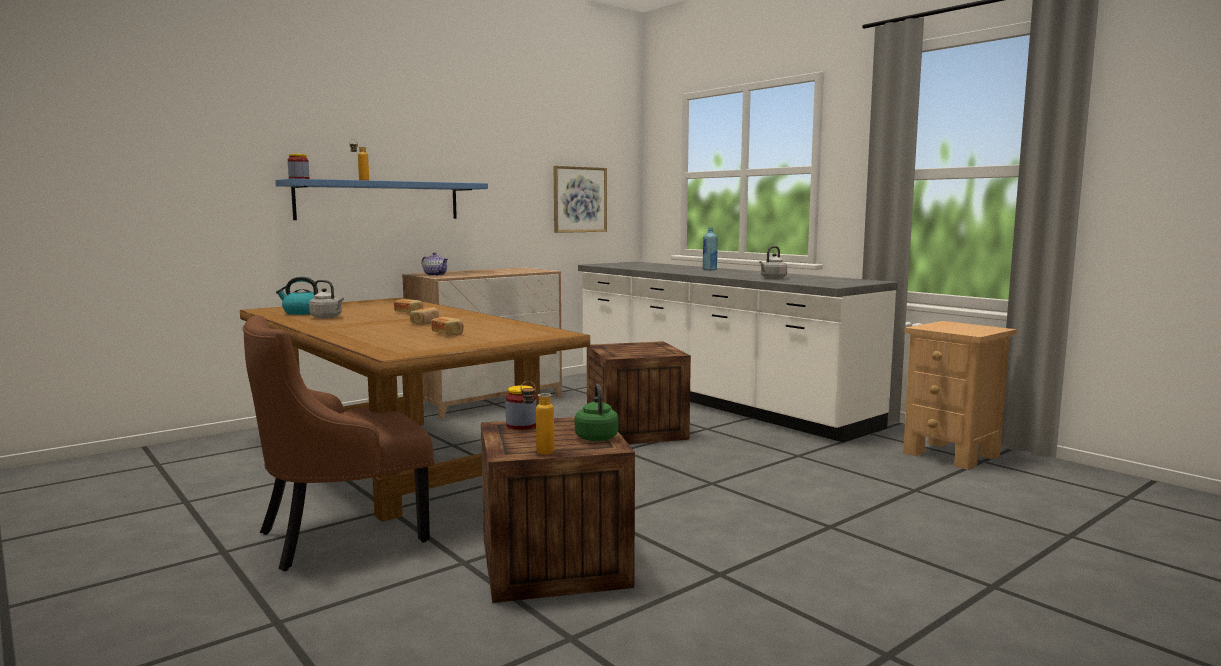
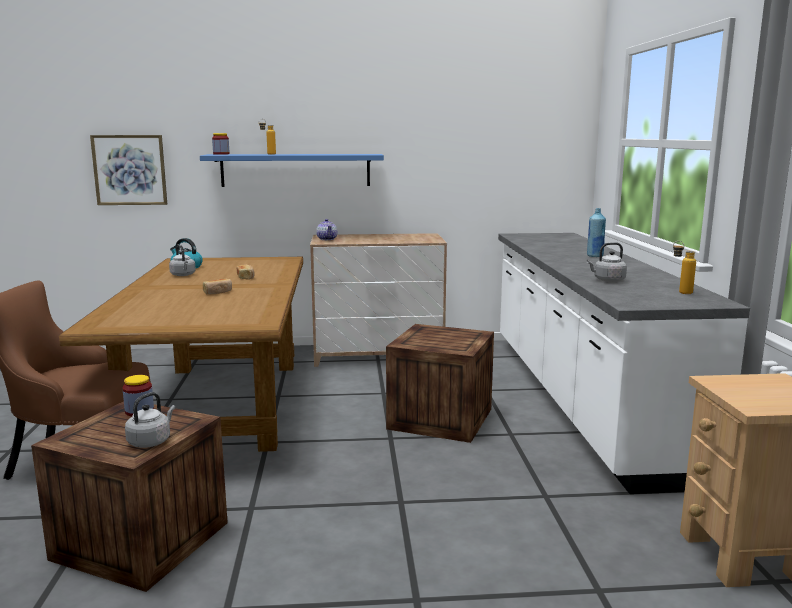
camera: 35 degrees right, 5 degrees up
(448, 334) = (190, 309): bread -> none
(537, 452) = (78, 445): bottle -> bottle (680, 292)
(579, 199) = (511, 166): picture -> picture (130, 170)
(596, 437) = (151, 441): green kettle -> grey kettle

